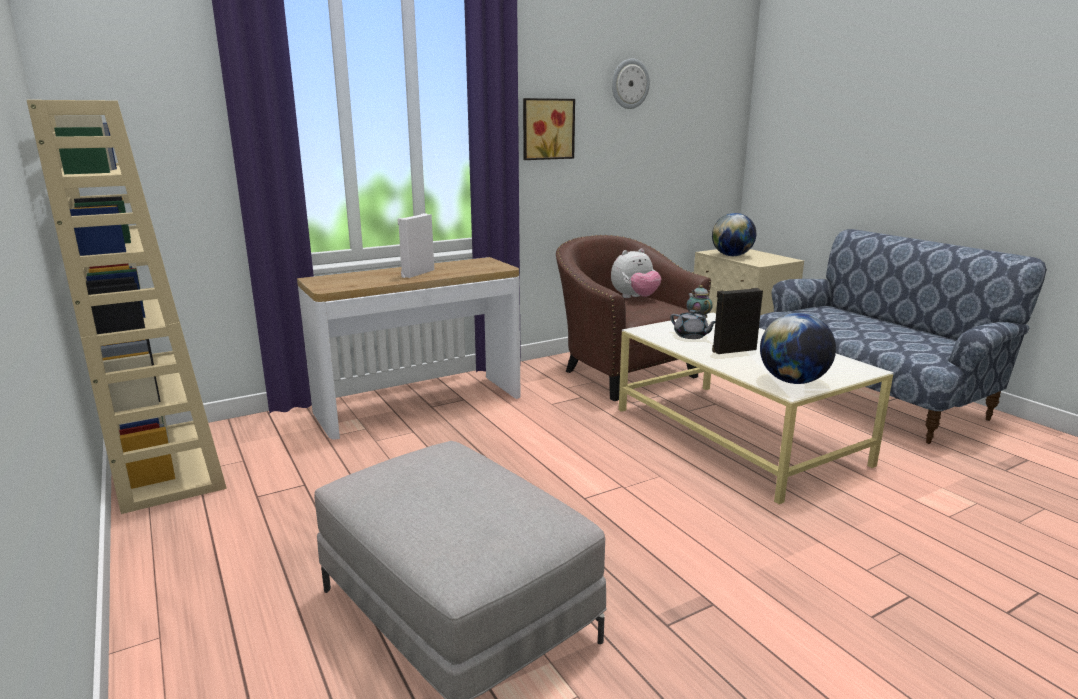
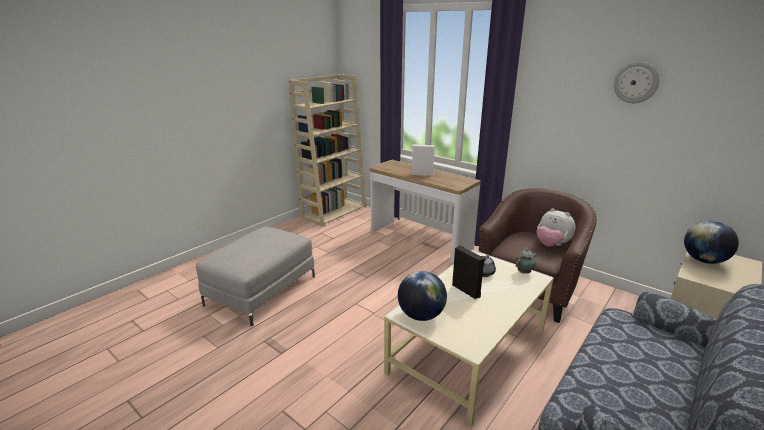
camera: 70 degrees right, 5 degrees up
(547, 129) = (549, 109): picture -> none

